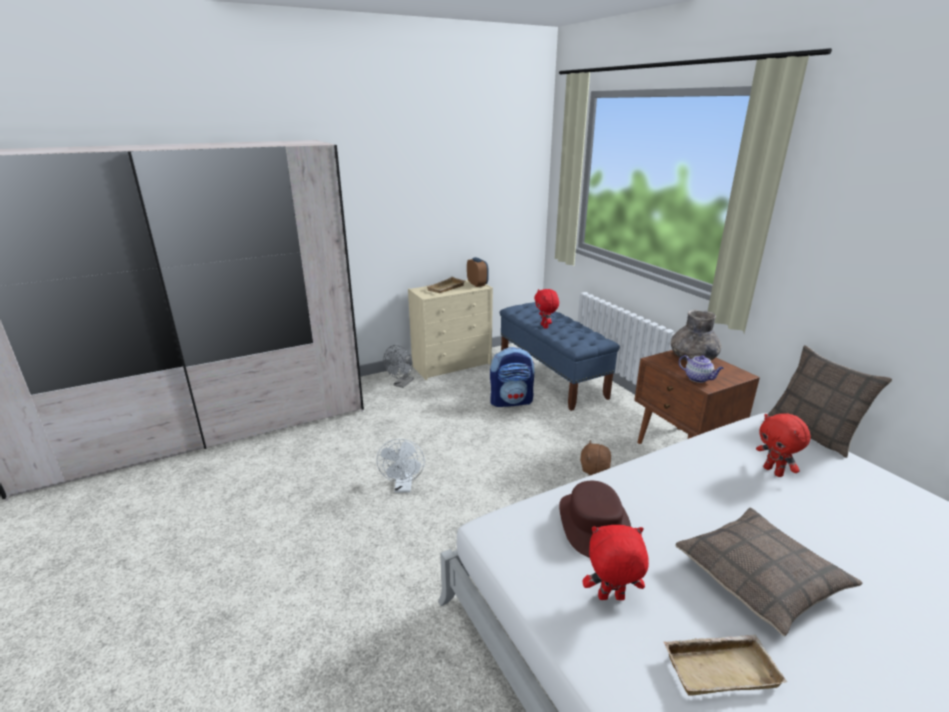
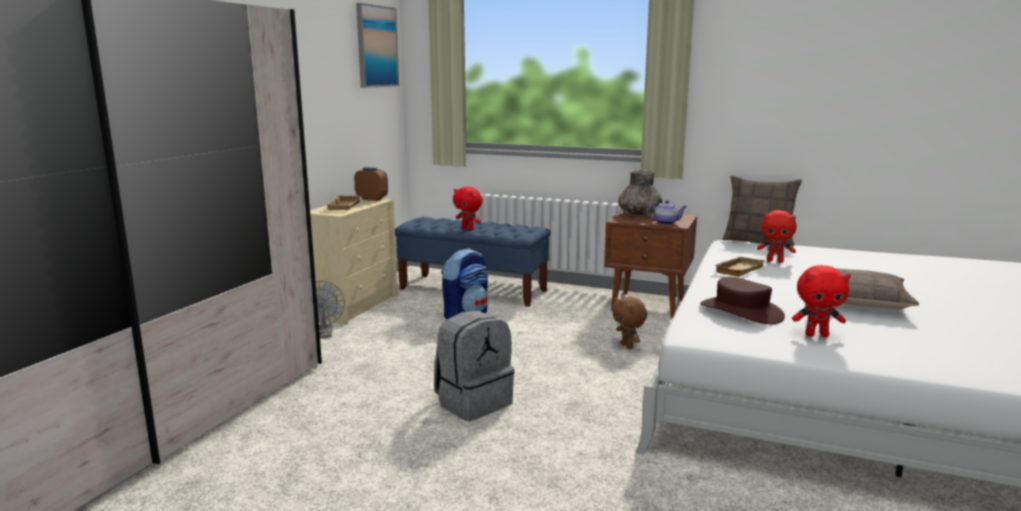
camera: 40 degrees left, 10 degrees down
(403, 487) = (473, 402): white fan -> grey backpack
(515, 149) = (376, 46): none -> picture
(610, 599) = (816, 335): red plush toy -> red plush toy turned 135 degrees counterclockwise
(720, 667) = (909, 335): beige tray -> beige tray (737, 269)

